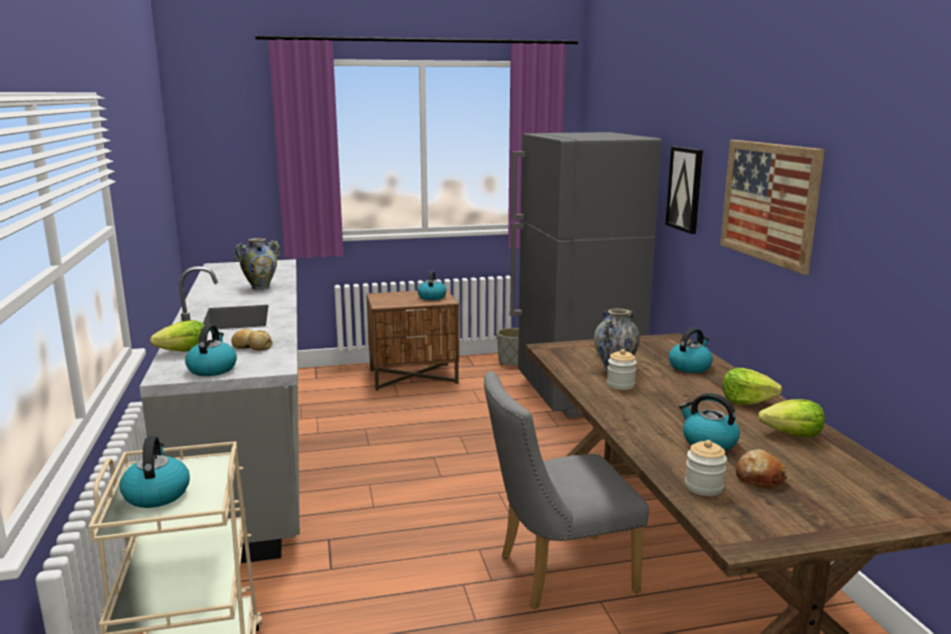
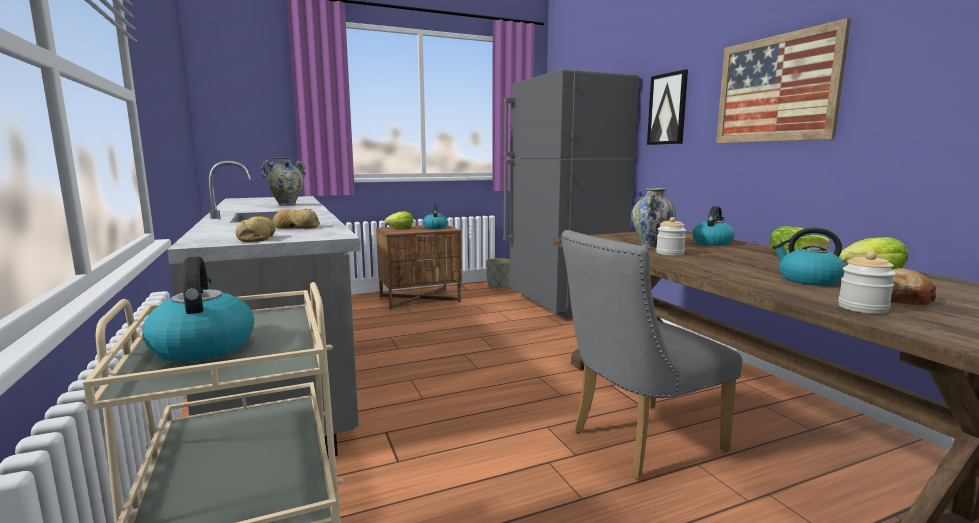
camera: 10 degrees left, 5 degrees down
(184, 351) = (219, 231): lettuce -> lettuce (400, 228)
(212, 369) = (257, 238): kettle -> bread

